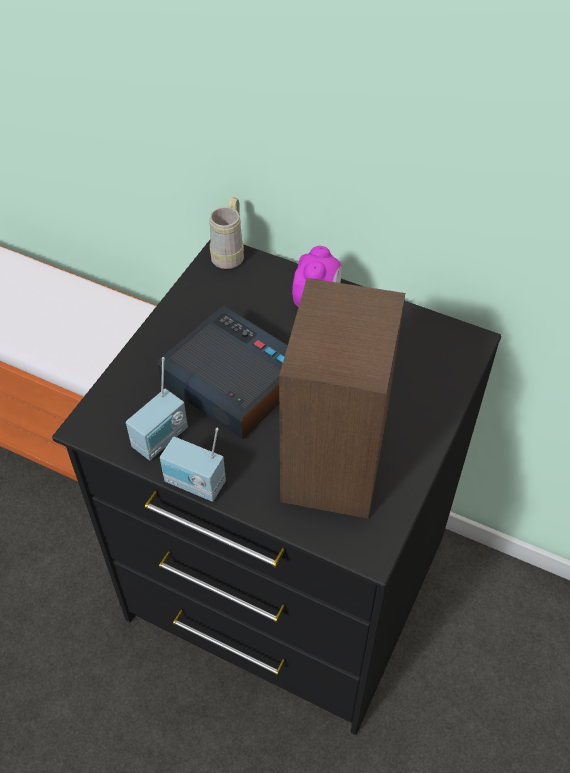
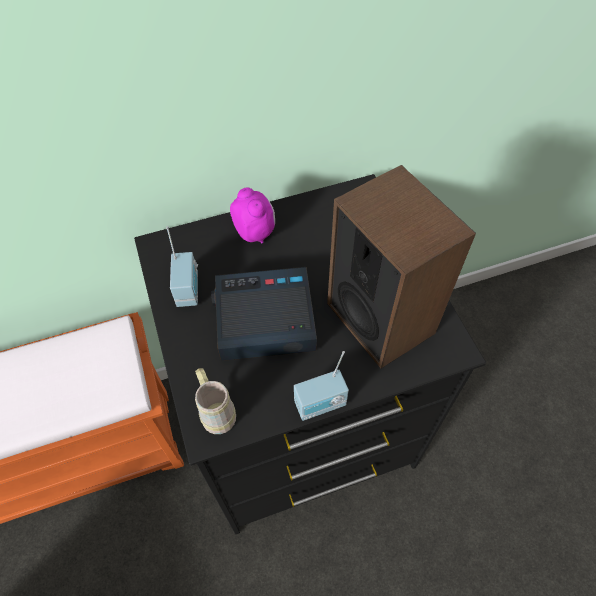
camera: 45 degrees left, 5 degrees up
(162, 439) = (266, 396): radio -> radio (189, 289)
(230, 253) = (161, 241): beige mug -> beige mug (216, 411)

